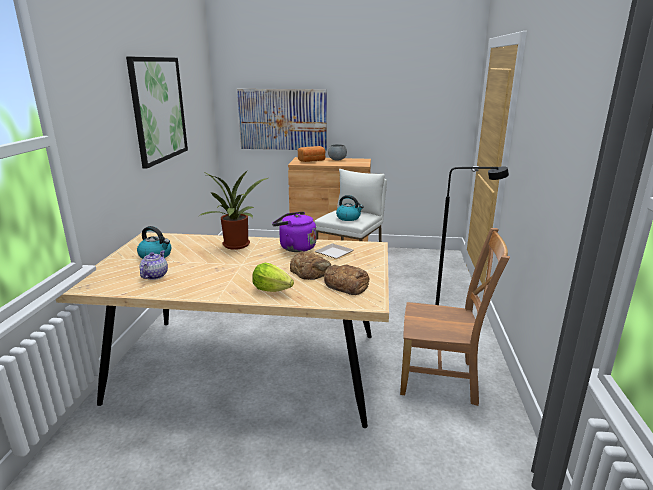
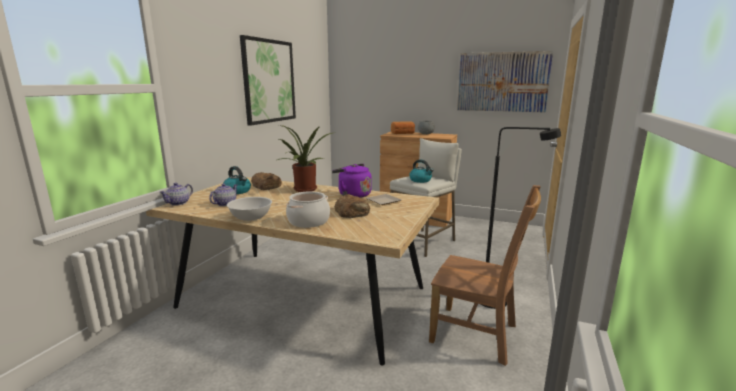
camera: 15 degrees right, 5 degrees down
(93, 281) = (178, 203): none -> teapot
(202, 292) = (251, 218): none -> white bowl
(272, 289) = (308, 221): lettuce -> cooking pot
(282, 119) = (382, 99): picture -> picture (502, 82)
(346, 284) = (376, 224): bread -> bread (266, 185)

